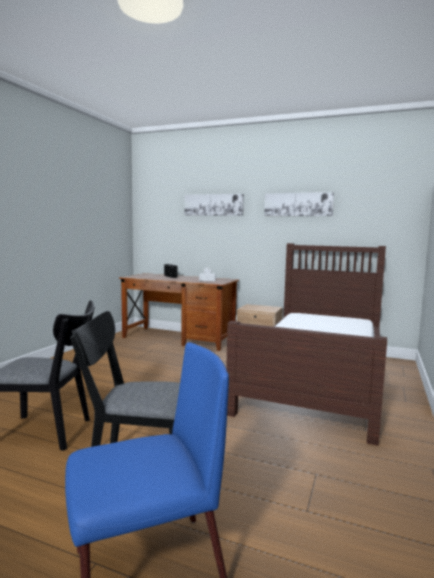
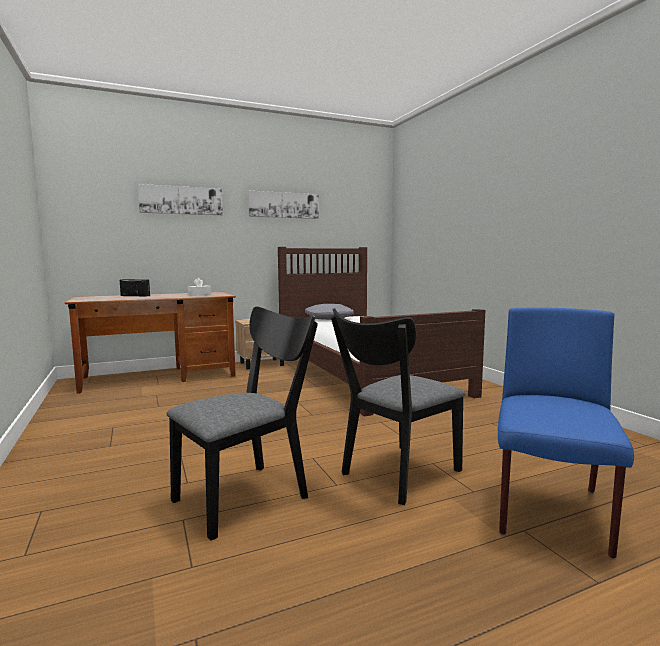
camera: 45 degrees left, 0 degrees up
(321, 316) = (329, 318): none -> grey pillow

